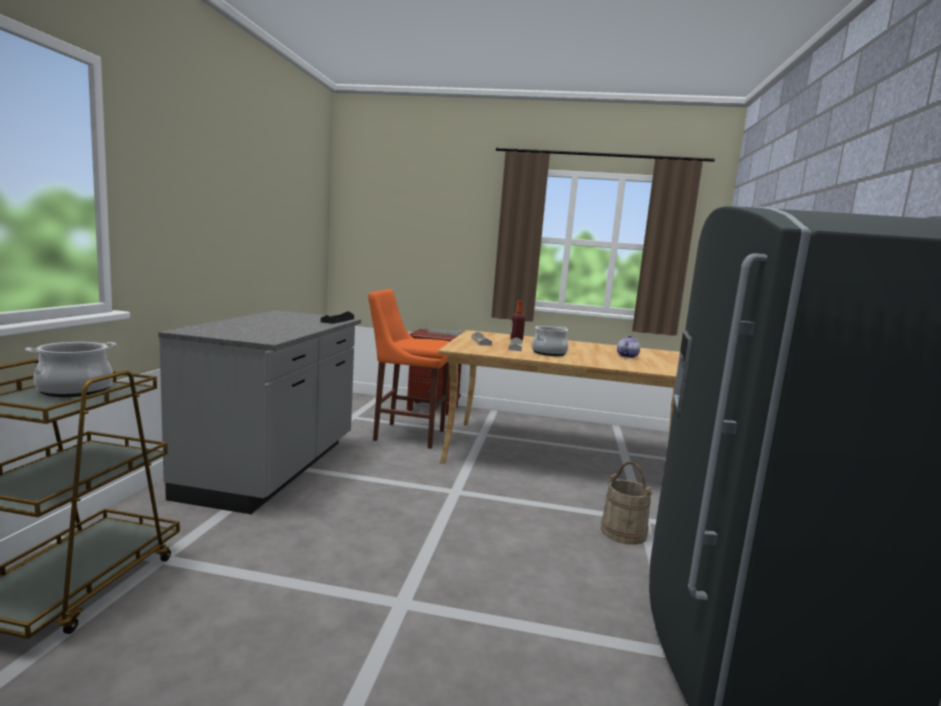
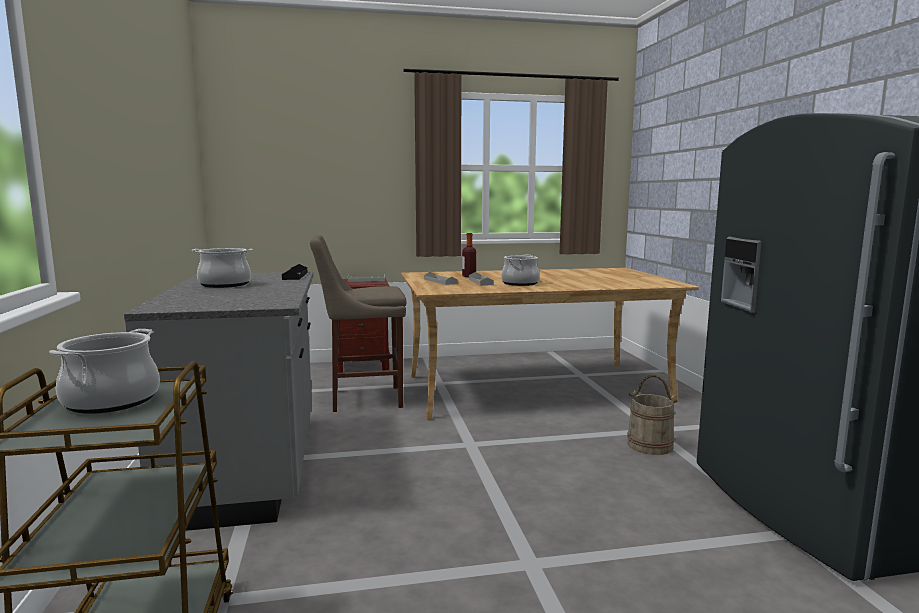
camera: 20 degrees left, 0 degrees up
(271, 320) = (224, 284): none -> cooking pot
(405, 434) = (362, 399): orange stool -> beige stool
(627, 356) = (585, 277): teapot -> none

